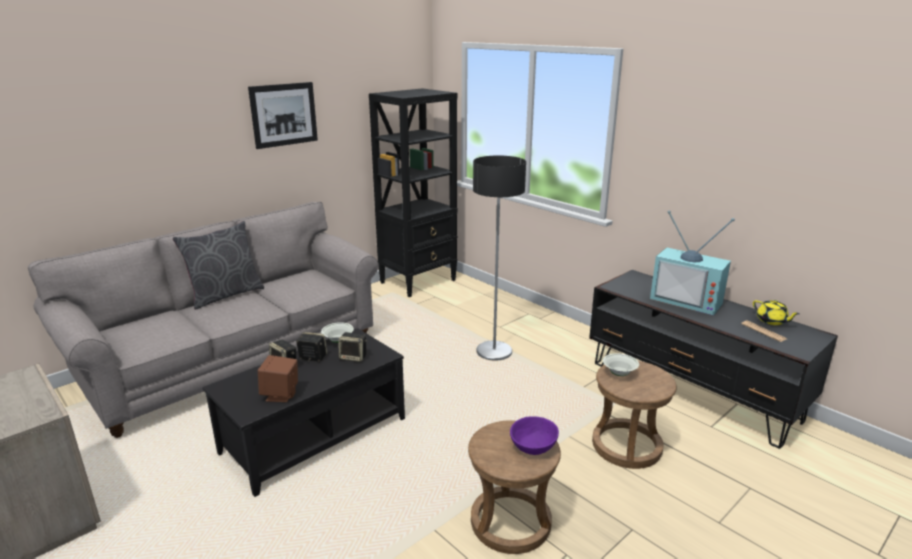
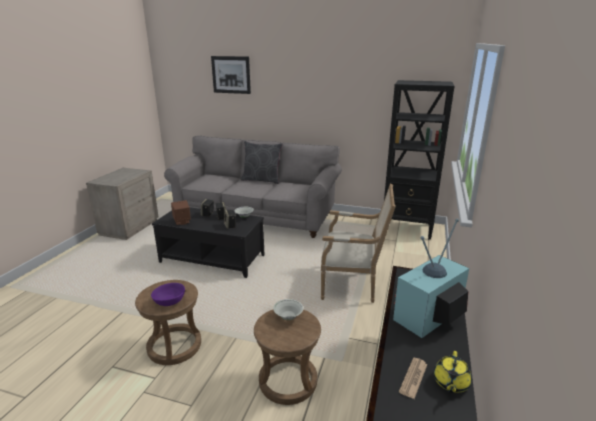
camera: 60 degrees right, 0 degrees up
(284, 114) = (332, 87): picture -> picture (231, 75)
(494, 352) = (353, 284): floor lamp -> armchair
(688, 300) = (430, 317): television -> television turned 45 degrees clockwise

